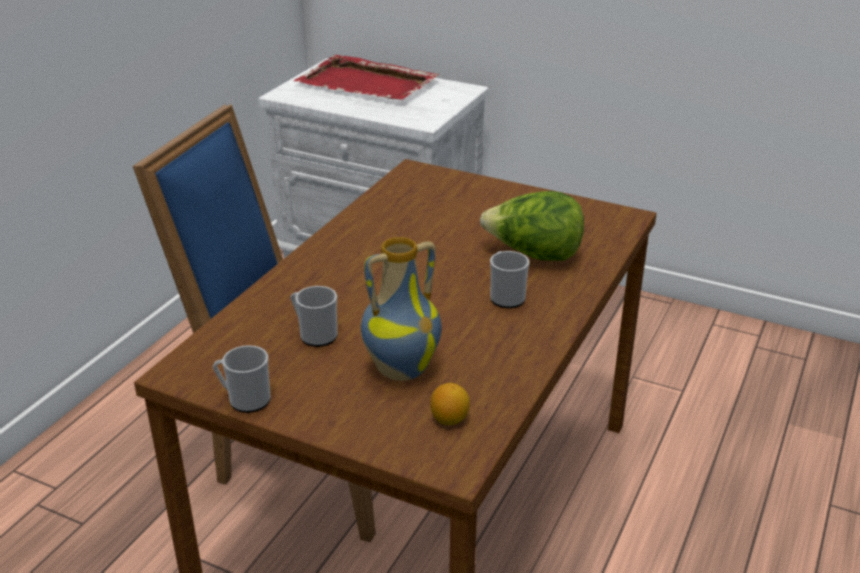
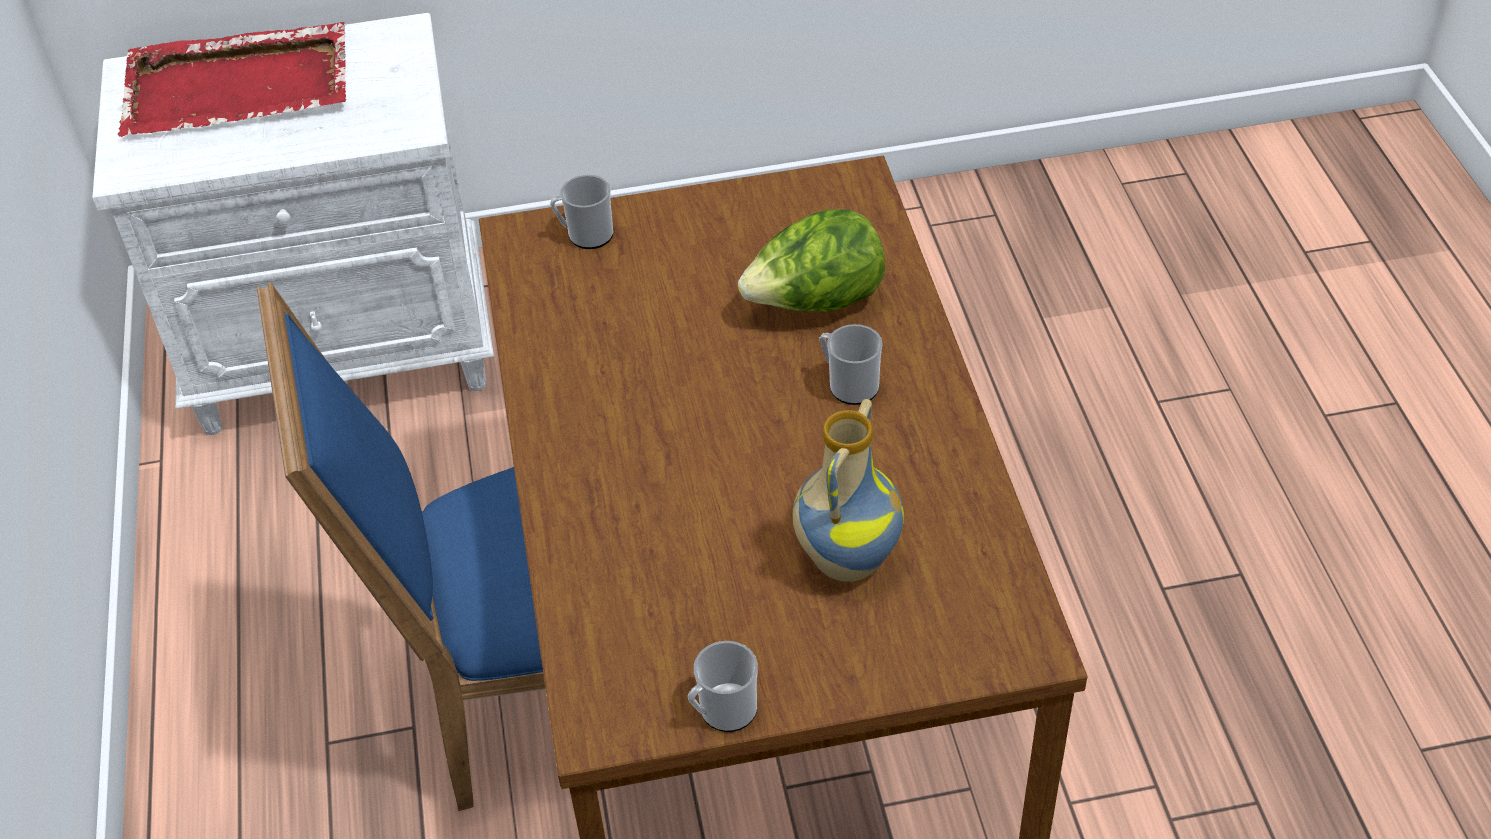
camera: 35 degrees left, 15 degrees up
(315, 335) = (695, 573): mug -> mug (585, 235)
(449, 419) = (966, 593): lemon -> none

